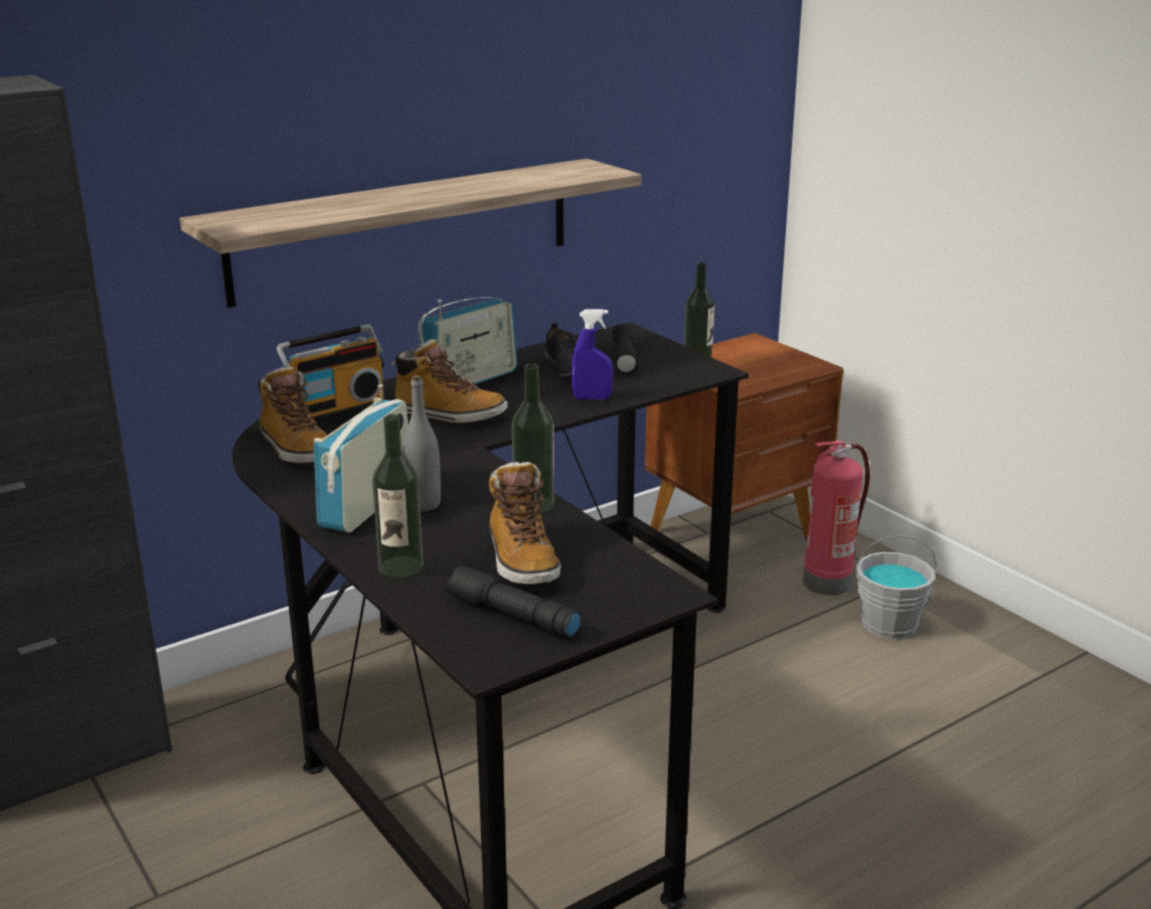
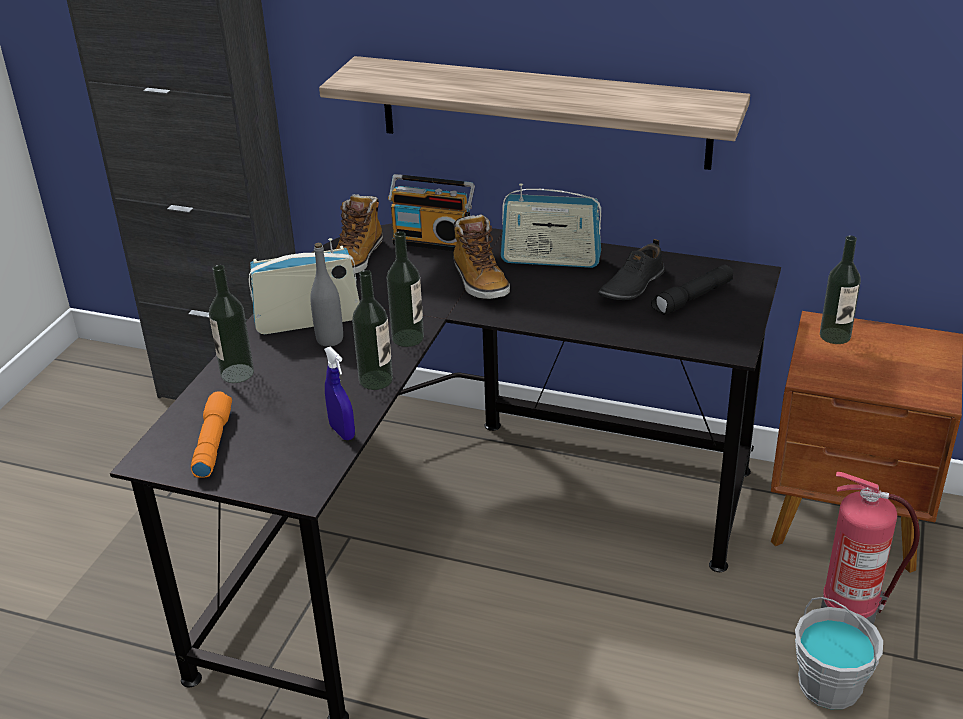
camera: 55 degrees right, 10 degrees up
(487, 470) = (408, 338): none -> bottle
(511, 616) = (212, 443): black flashlight -> orange flashlight
(521, 559) = (290, 412): boot -> none
(592, 398) = (590, 321): blue spray bottle -> blue spray bottle (342, 432)

